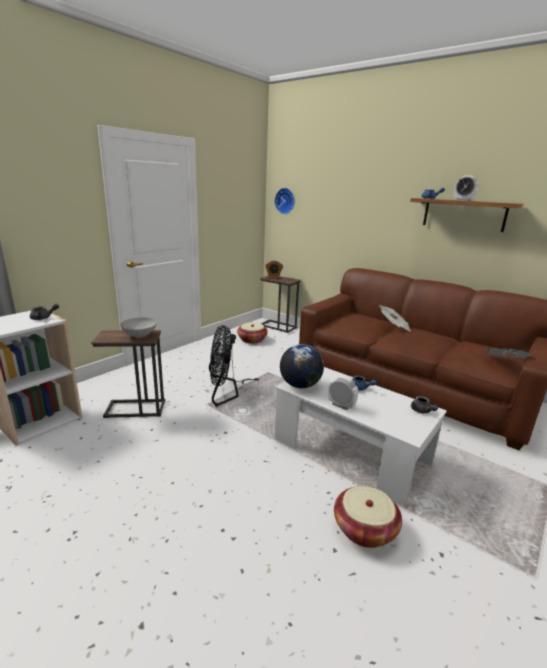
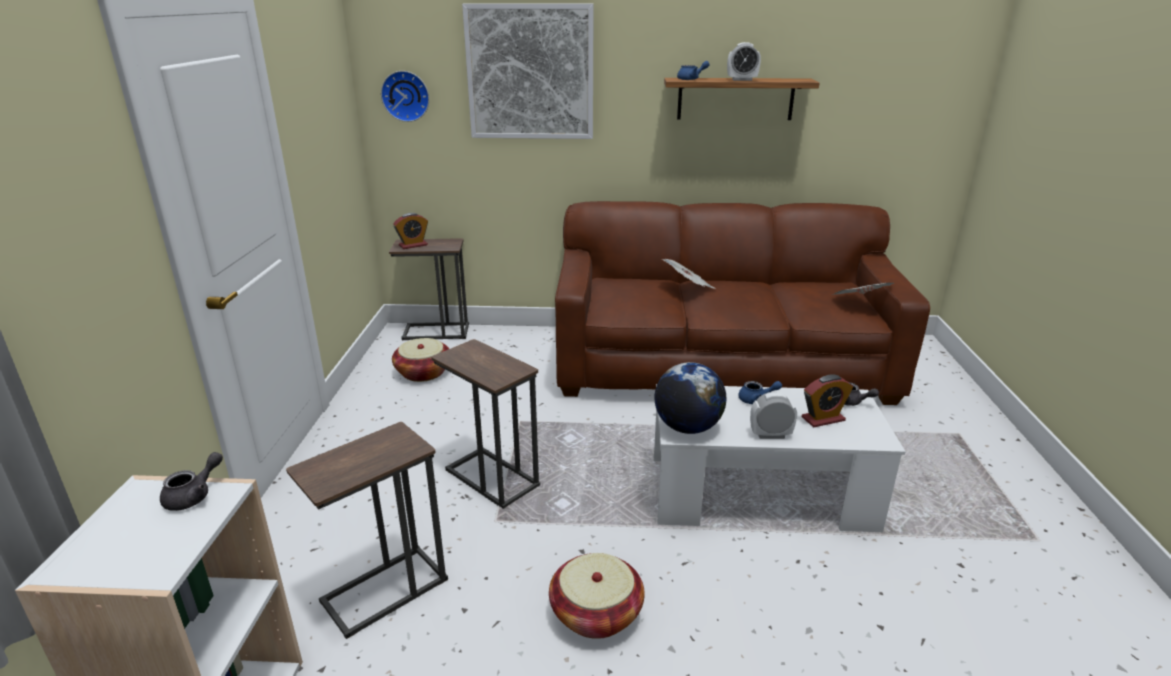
camera: 35 degrees left, 5 degrees up
(139, 335) = (384, 449): grey bowl -> none
(227, 388) = (493, 478): black fan -> brown side table
(344, 191) = (530, 73): none -> picture
(364, 529) = (877, 582): basket -> basket (596, 613)
(387, 411) = (823, 419): none -> alarm clock

